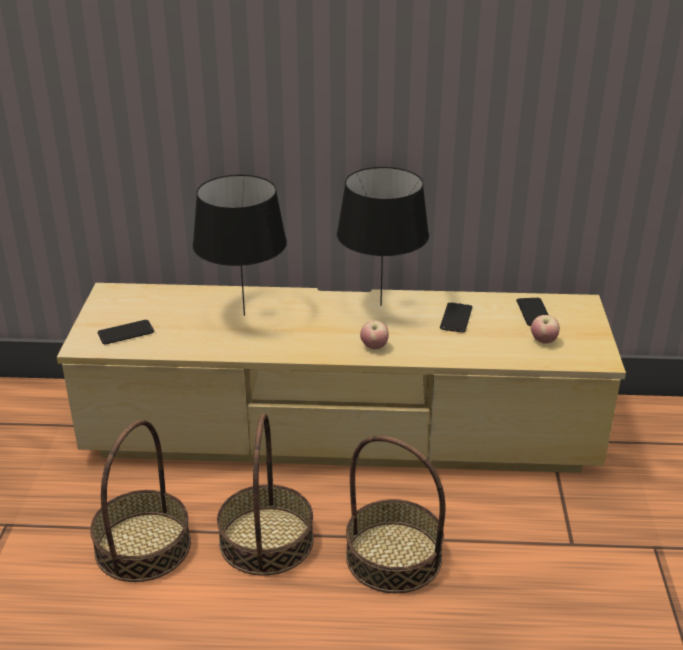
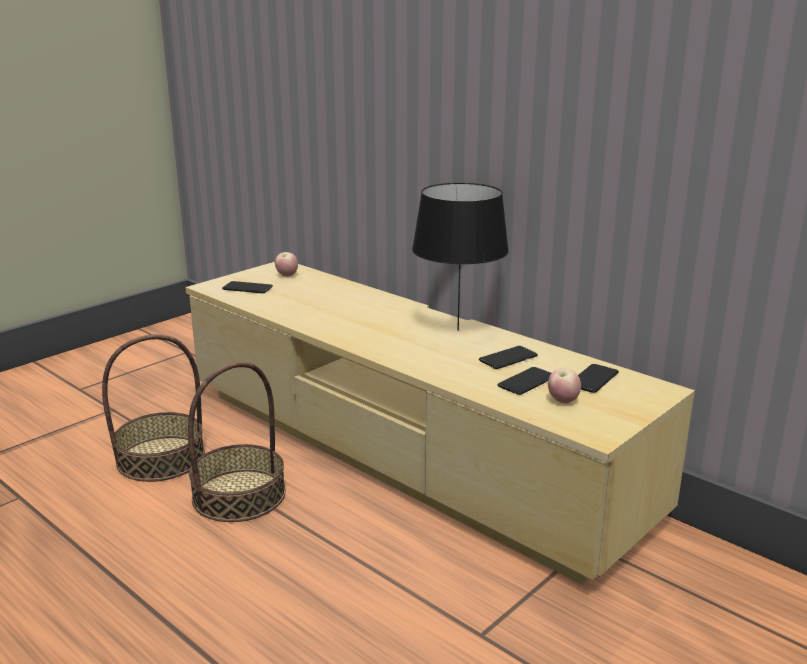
camera: 40 degrees right, 10 degrees down
(245, 315) = (343, 303): black table lamp -> none
(374, 347) = (400, 352): apple -> apple (287, 275)
(394, 556) = (310, 555): basket -> none
(499, 335) = (526, 382): none -> phone

